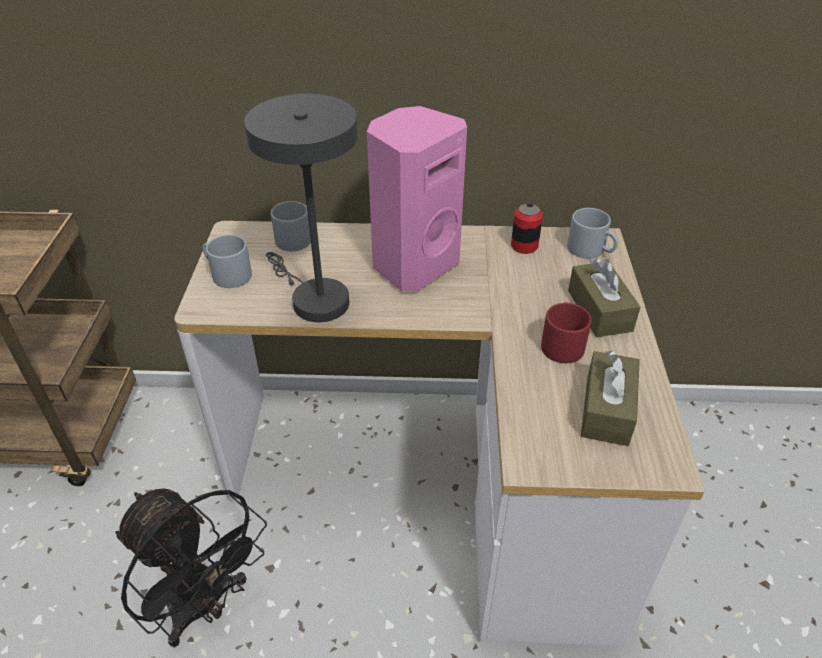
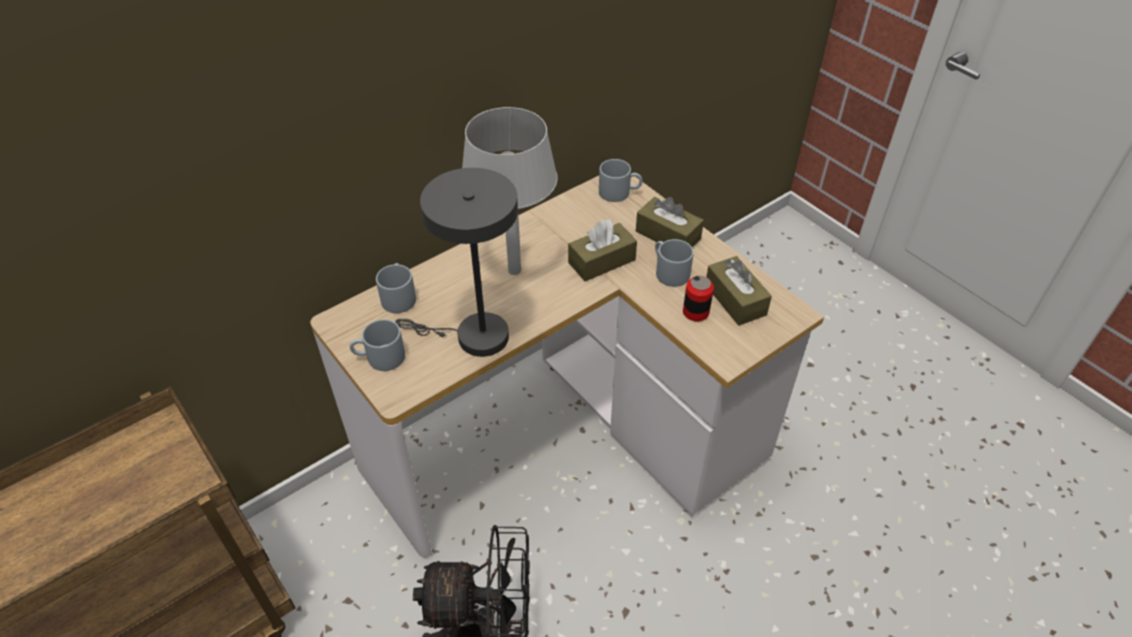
camera: 40 degrees left, 5 degrees up
(413, 265) = (514, 270): pink speaker -> grey table lamp
(502, 299) = (601, 261): none -> brown tissue box
(524, 246) = (573, 212): can -> can (695, 312)
(561, 343) = (668, 271): red mug -> grey mug

